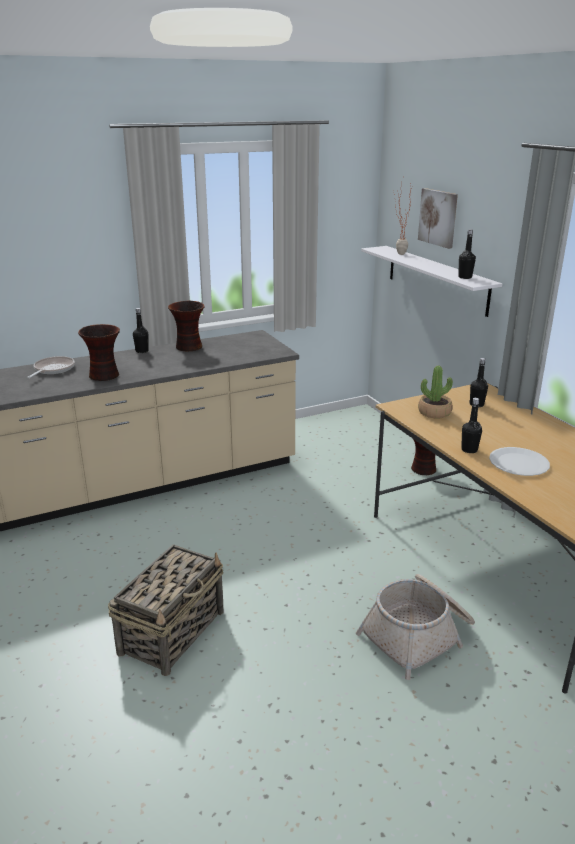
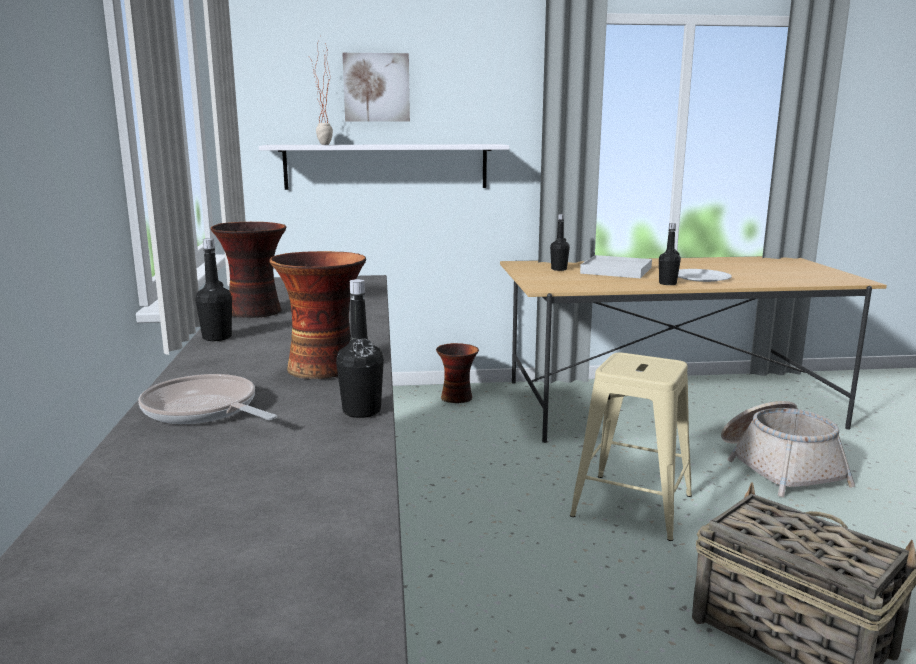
camera: 70 degrees left, 10 degrees down
(299, 564) = (632, 506): none -> beige stool
(434, 412) = (569, 280): potted plant -> none
(465, 277) = (467, 144): black bottle -> black bottle (361, 411)
(502, 426) = (616, 270): none -> white tray

